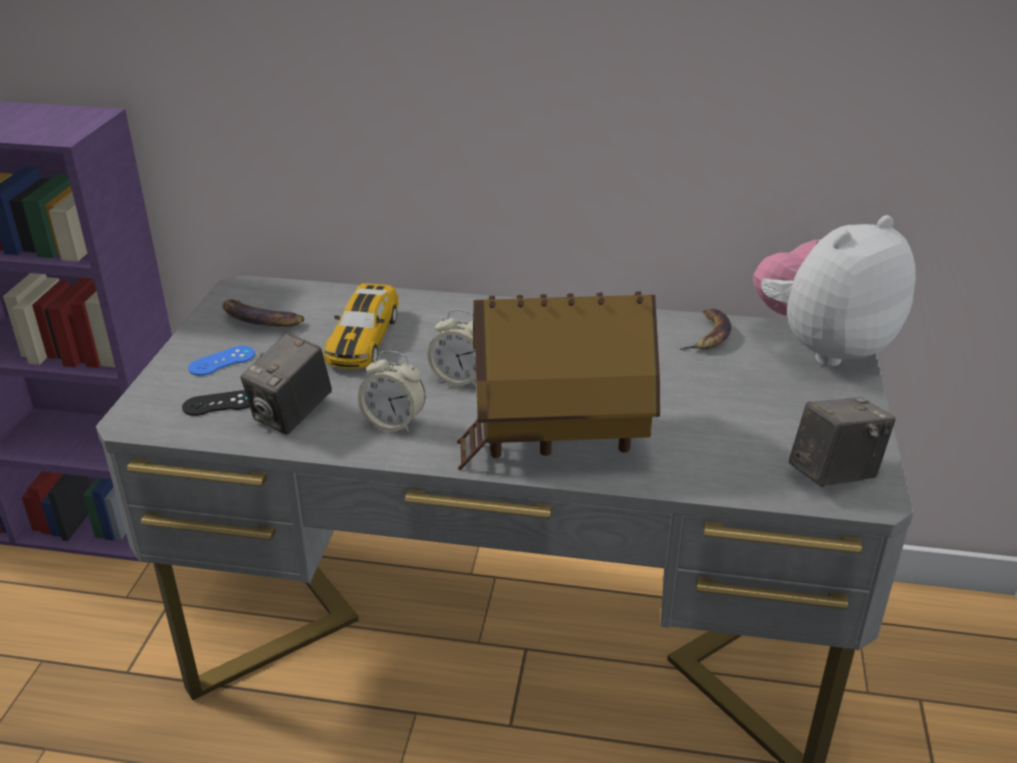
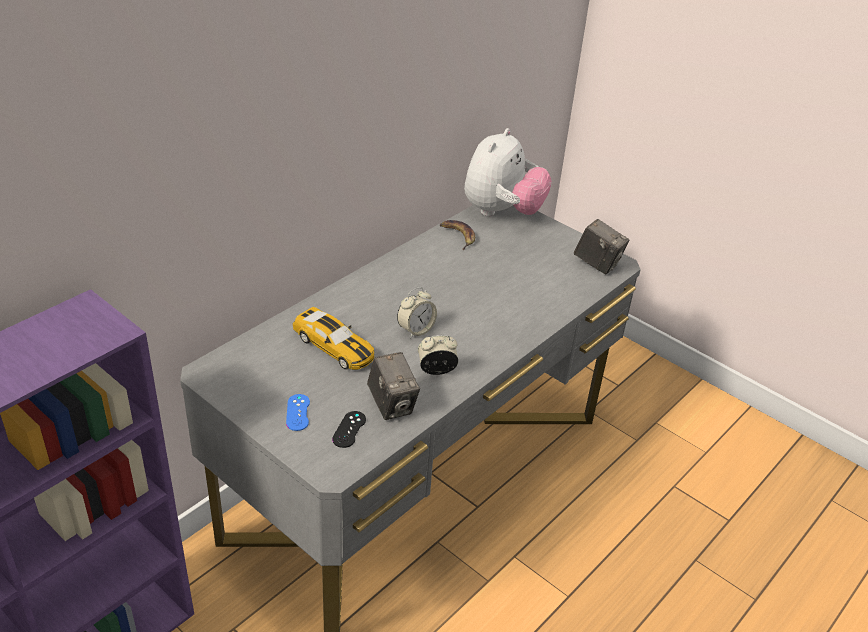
camera: 60 degrees left, 5 degrees up
(259, 320) = (262, 379): banana -> none
(394, 423) = (437, 370): alarm clock -> alarm clock turned 150 degrees counterclockwise
(558, 440) = (503, 324): toy house -> none
(823, 347) = (502, 212): plush toy -> plush toy turned 150 degrees counterclockwise
(833, 474) = (597, 264): camera -> camera turned 120 degrees clockwise

